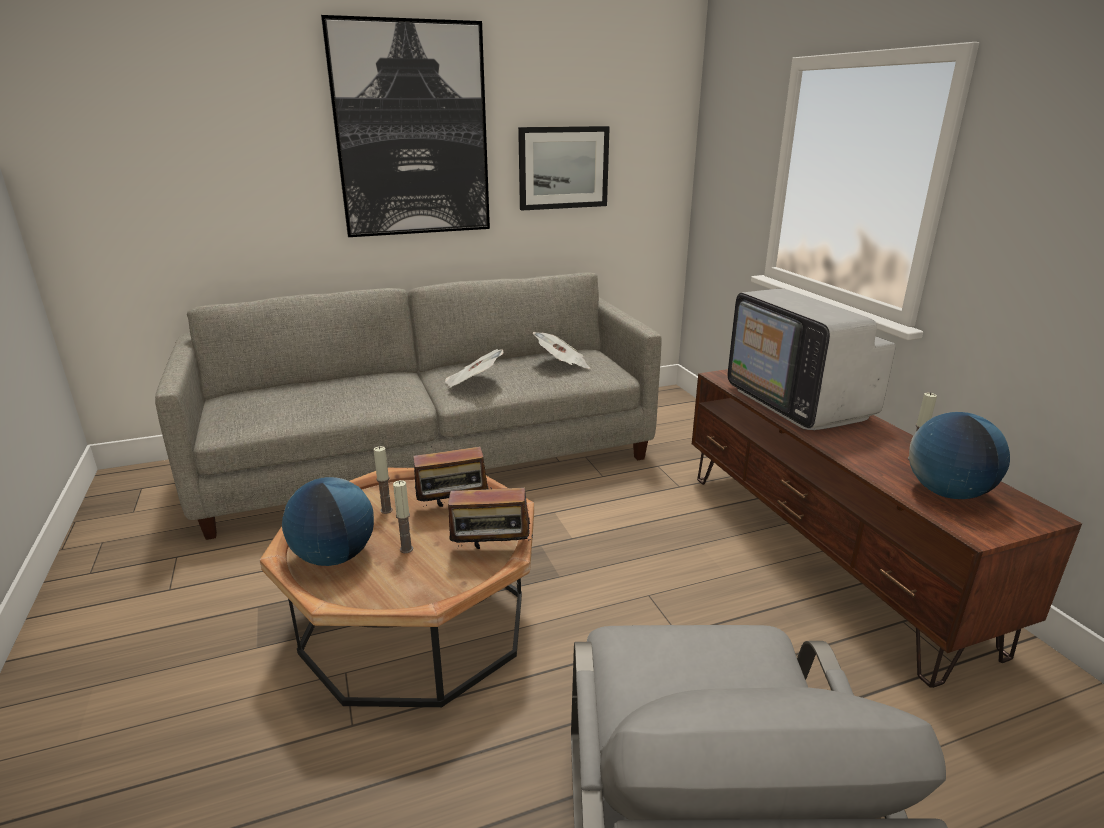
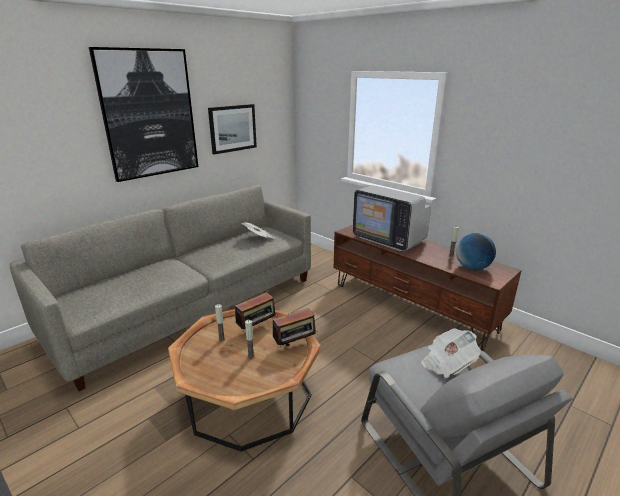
camera: 25 degrees left, 0 degrees up
(334, 557) = (215, 372): globe -> none
(473, 383) = (218, 258): newspaper -> newspaper (447, 363)

